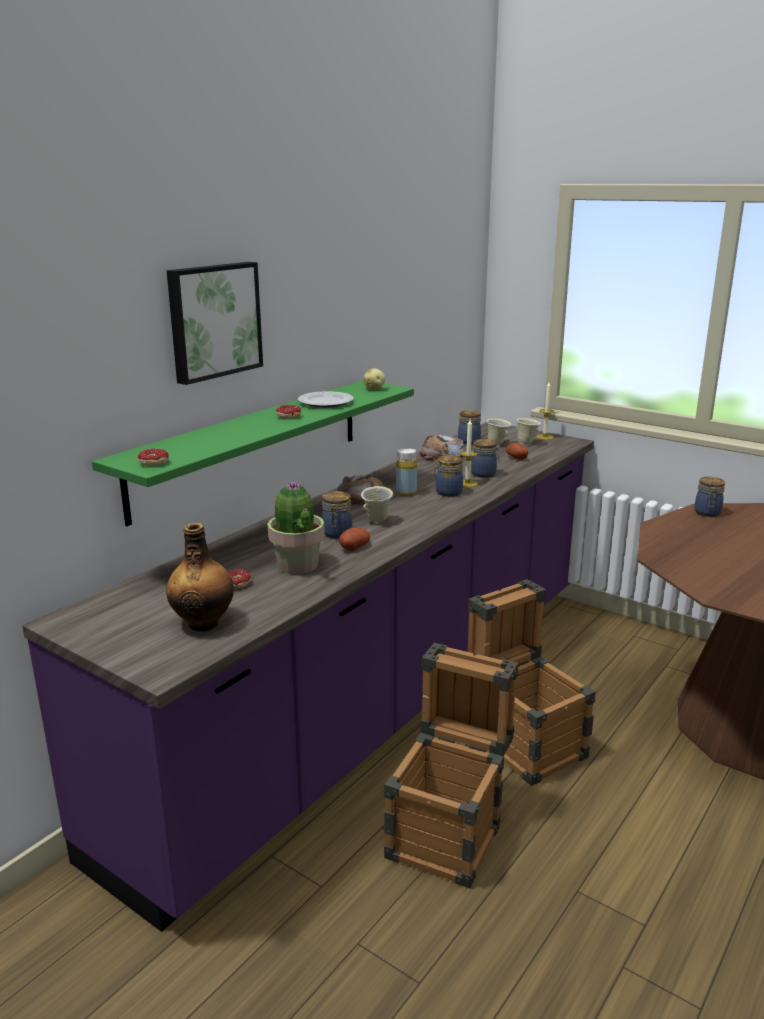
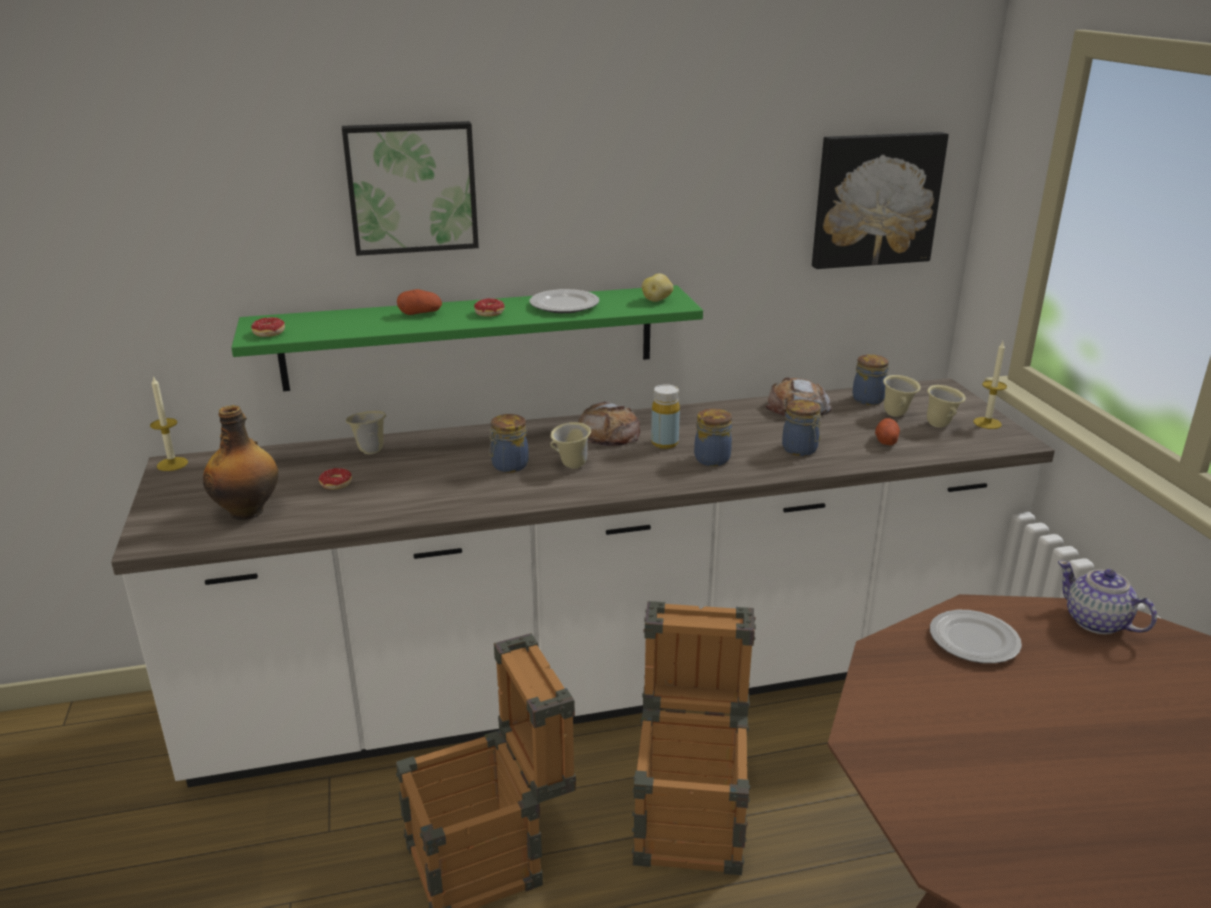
camera: 40 degrees right, 5 degrees up
(216, 557) = (369, 450): none -> beige mug
(297, 566) = (413, 486): potted plant -> none
(354, 547) = (497, 487): potato -> potato (420, 313)
(382, 701) = (605, 684): purple counter -> white counter
(448, 304) = (875, 199): none -> picture
(467, 483) = (756, 455): candle -> candle (172, 464)
(680, 538) = (974, 640): none -> plate
(707, 513) = (1097, 622): jar -> teapot

